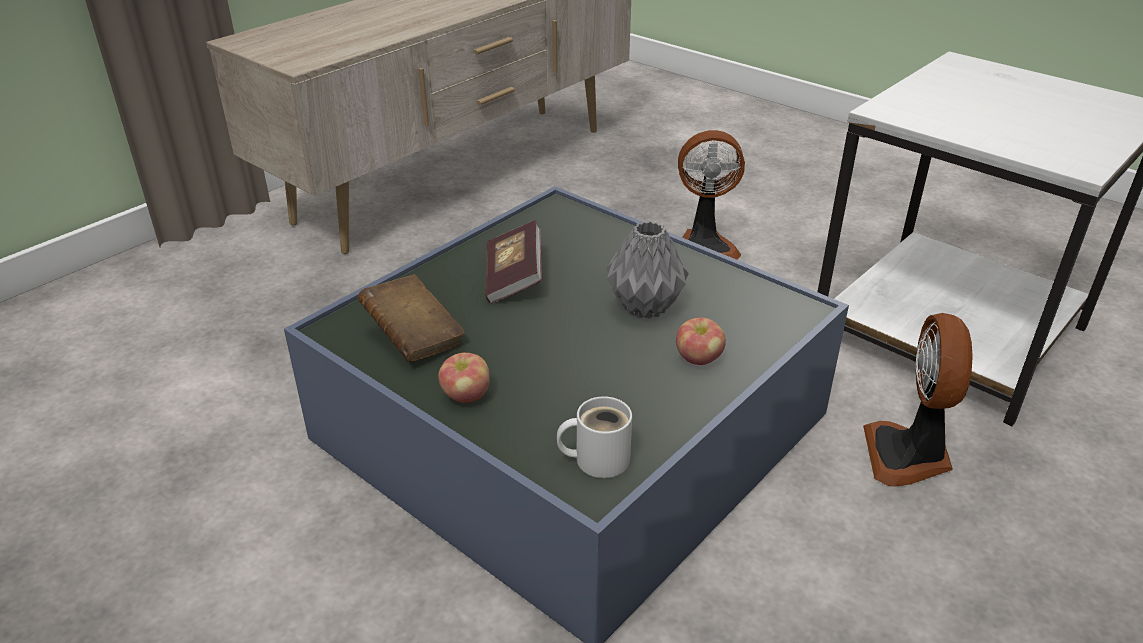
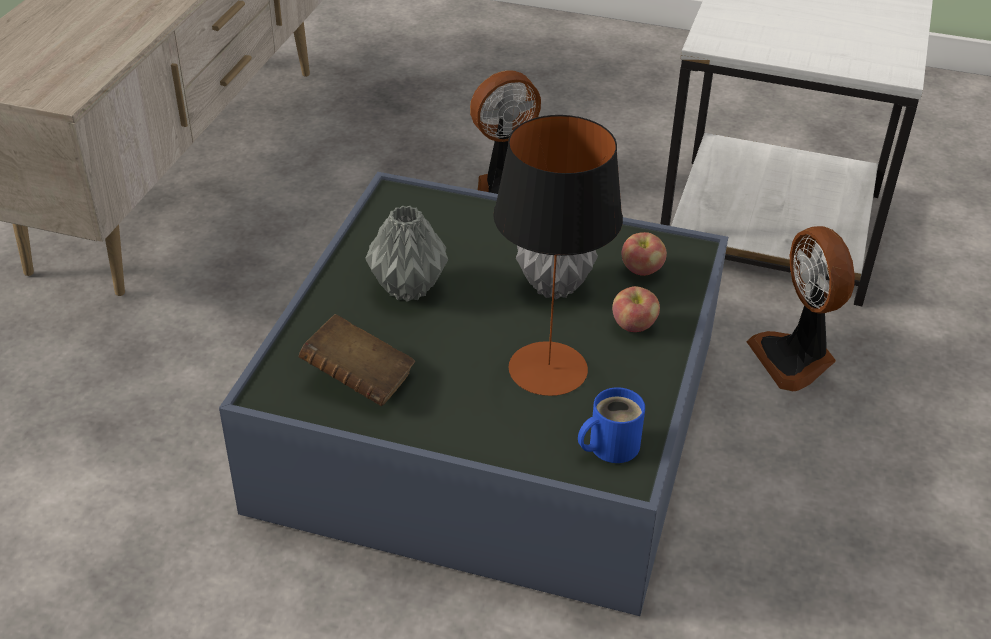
camera: 25 degrees left, 5 degrees up
(466, 396) = (453, 423): apple -> apple (641, 270)
(514, 278) = (409, 288): book -> grey vase
(588, 374) = (548, 369): none -> table lamp
(597, 458) = (609, 445): white mug -> blue mug

